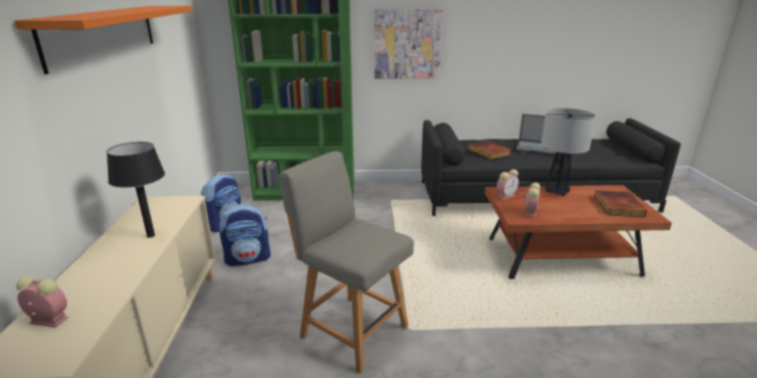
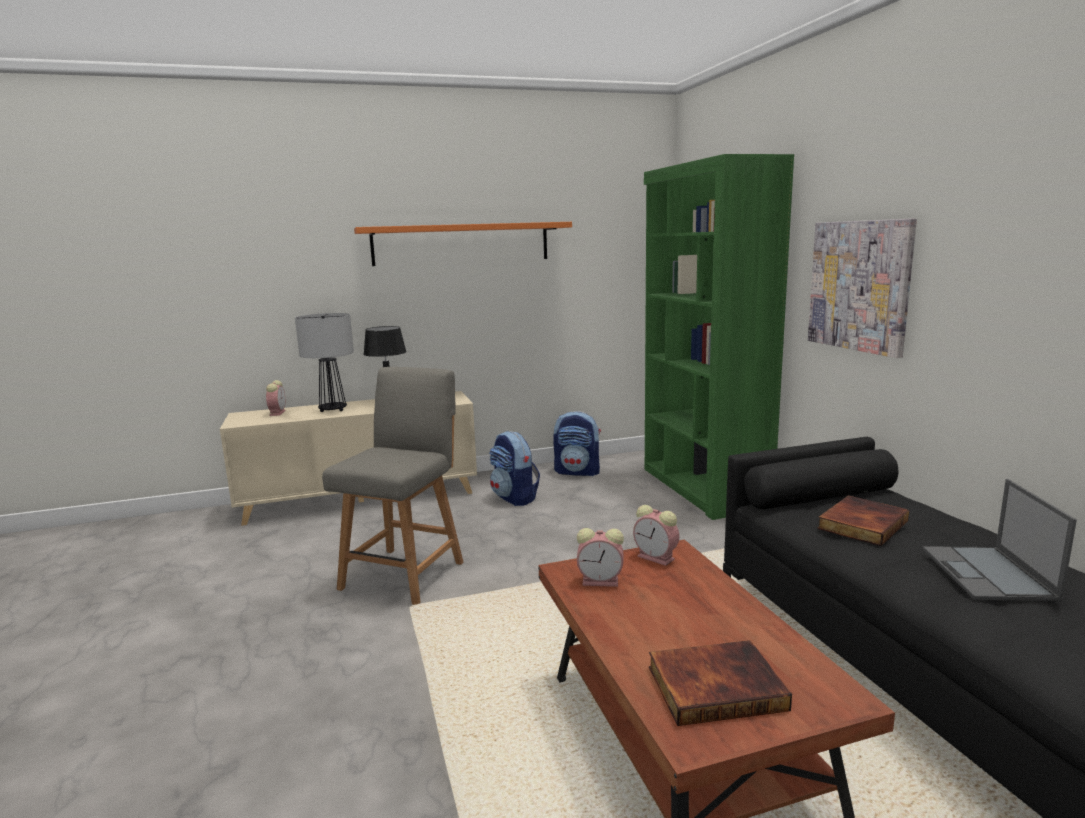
camera: 75 degrees right, 10 degrees down
(557, 192) = (728, 608): table lamp -> table lamp (332, 410)

